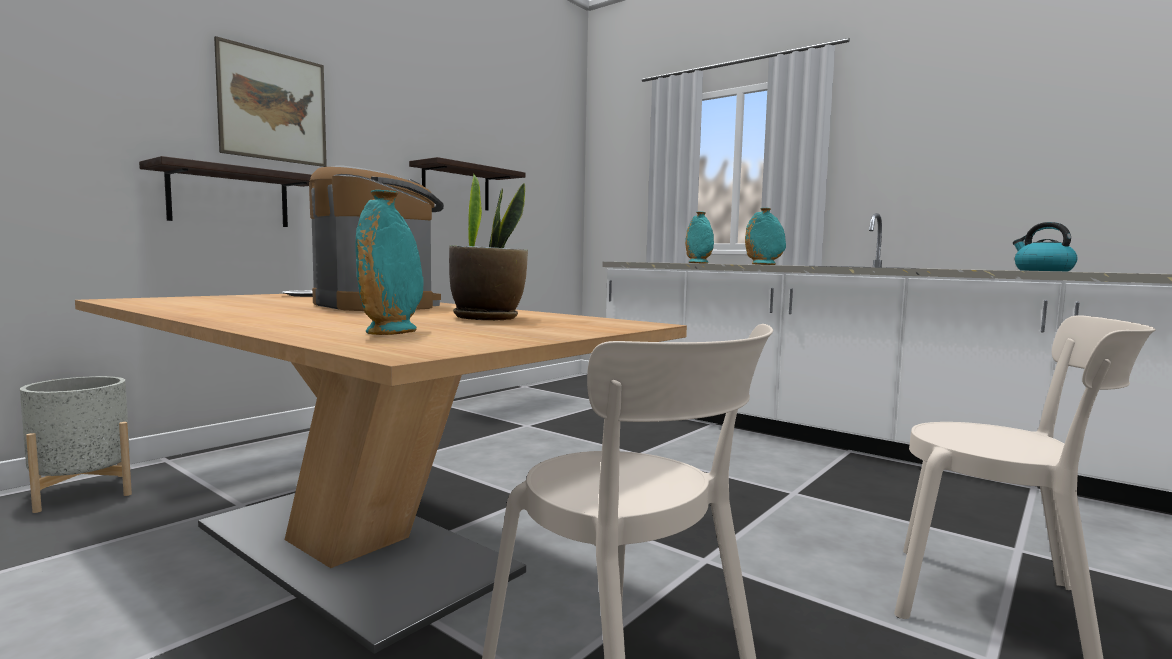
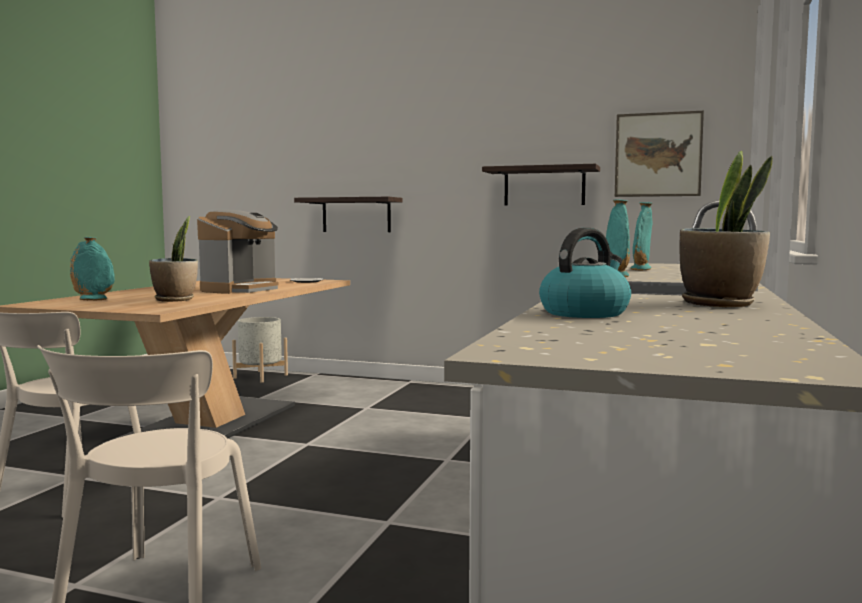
camera: 70 degrees right, 0 degrees up
(273, 106) = (384, 149): picture -> picture (658, 154)
(968, 269) = (720, 304): none -> potted plant

